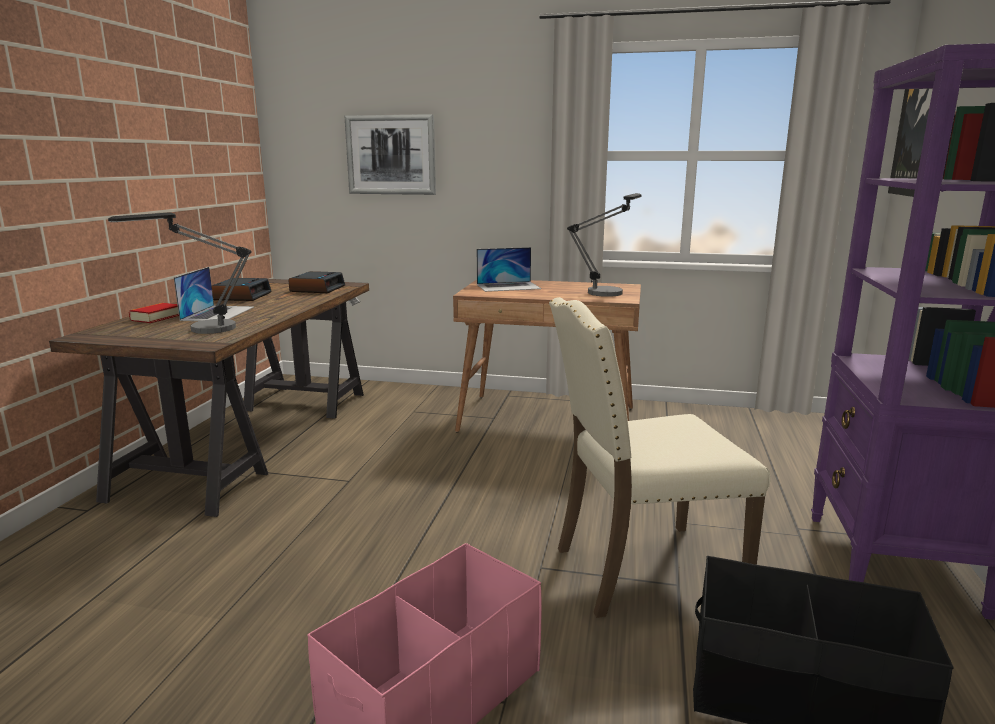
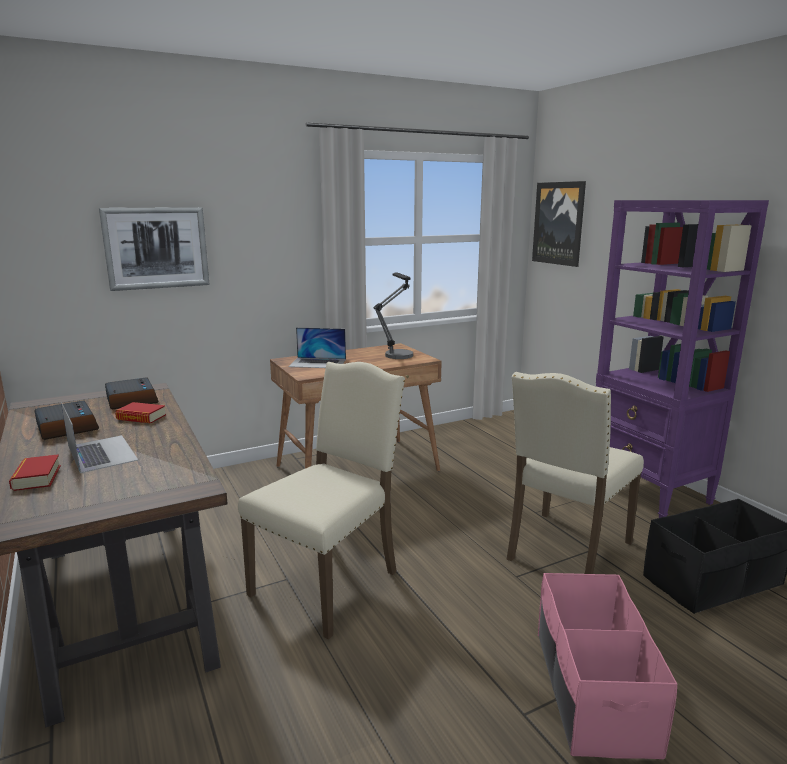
camera: 40 degrees left, 0 degrees up
(200, 330) = (143, 477): table lamp -> none
(293, 299) = (141, 417): none -> book
(372, 497) = (329, 582): none -> beige chair
(508, 286) = (318, 363): laptop -> laptop turned 60 degrees clockwise

